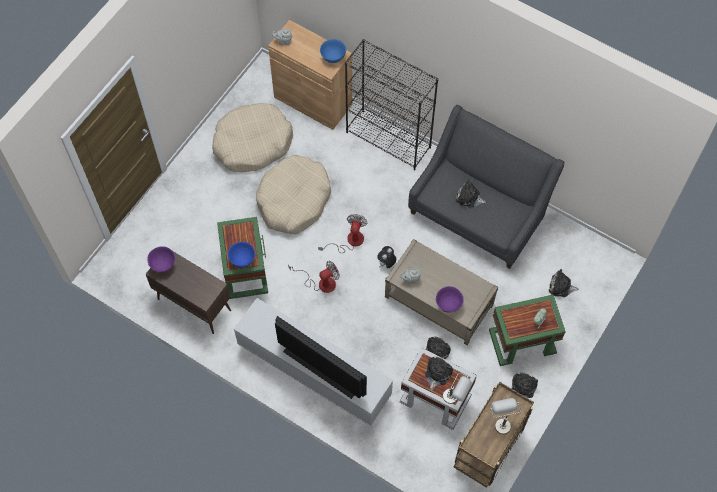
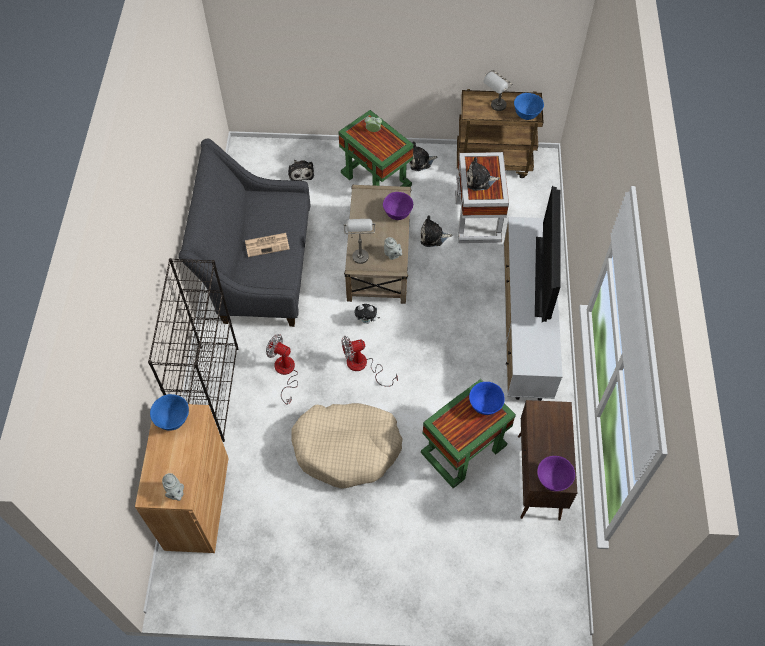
camera: 120 degrees left, 5 degrees down
(252, 143) = (296, 538): beige dog bed -> none
(321, 282) = (428, 368): fan -> fan (285, 372)
(455, 398) = (492, 158): grey table lamp -> grey table lamp (359, 252)
(469, 198) = (267, 244): plush toy -> newspaper
(478, 444) = (527, 114): none -> blue bowl

